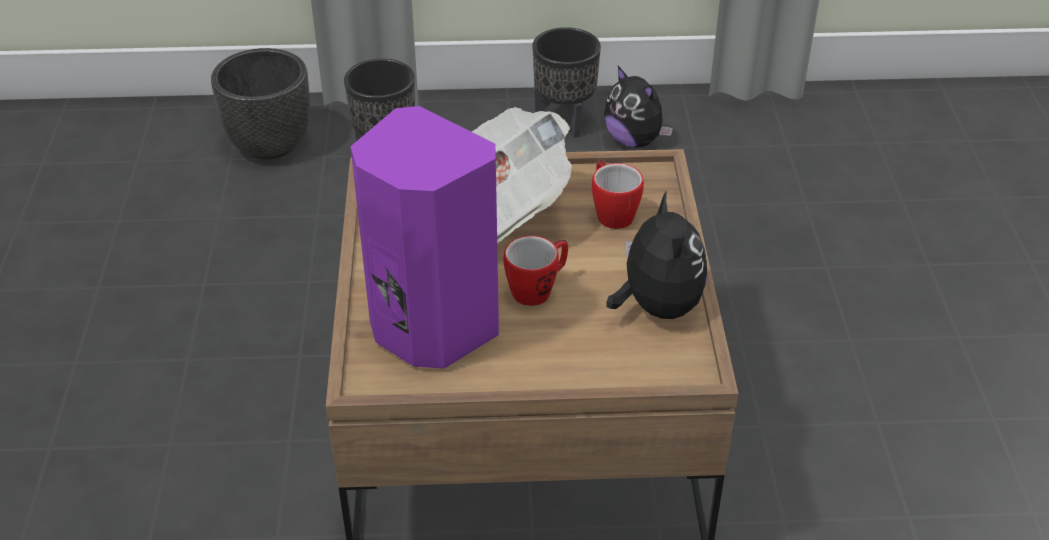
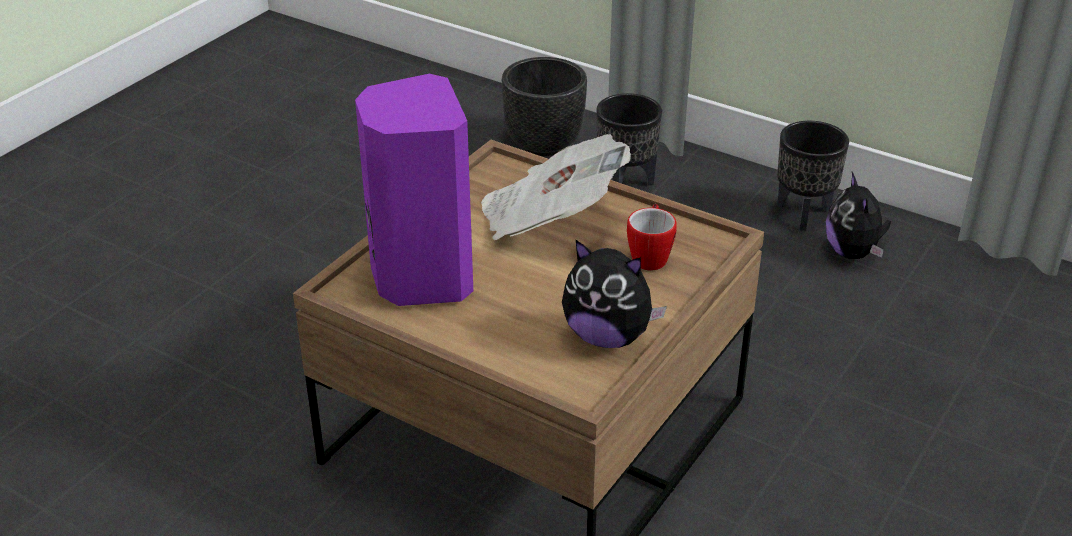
camera: 35 degrees right, 5 degrees down
(538, 289) = (529, 285): mug -> none
(656, 306) = (608, 336): plush toy -> plush toy turned 90 degrees clockwise

